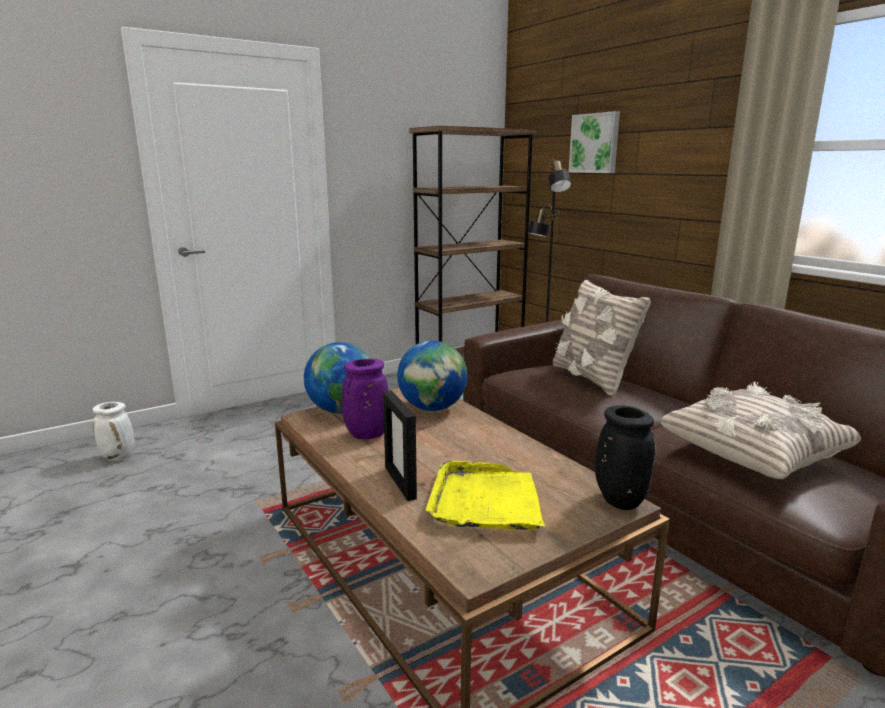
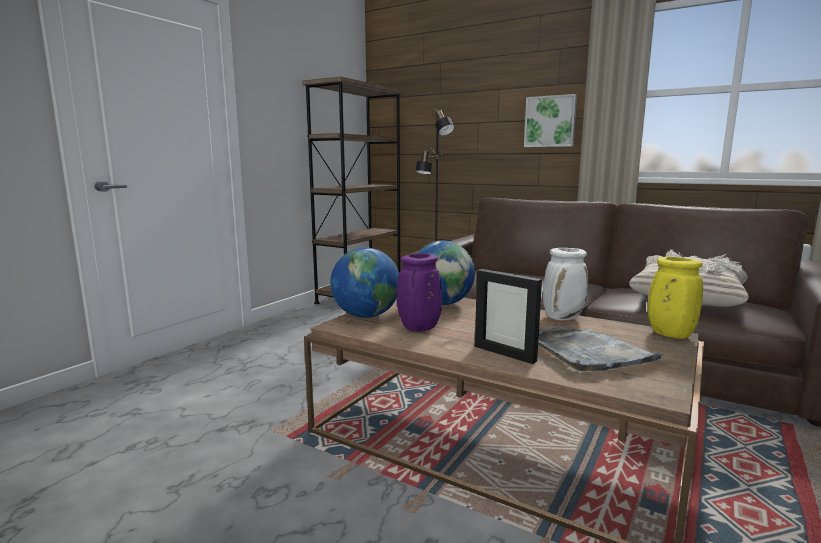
camera: 25 degrees left, 5 degrees down
(119, 457) = (53, 427): white vase -> white vase (563, 317)
(485, 501) = (588, 352): yellow tray -> grey tray
(591, 378) = (518, 274): beige pillow -> none
(595, 143) = (459, 99): picture -> picture (550, 121)
(618, 500) = (669, 334): black vase -> yellow vase

